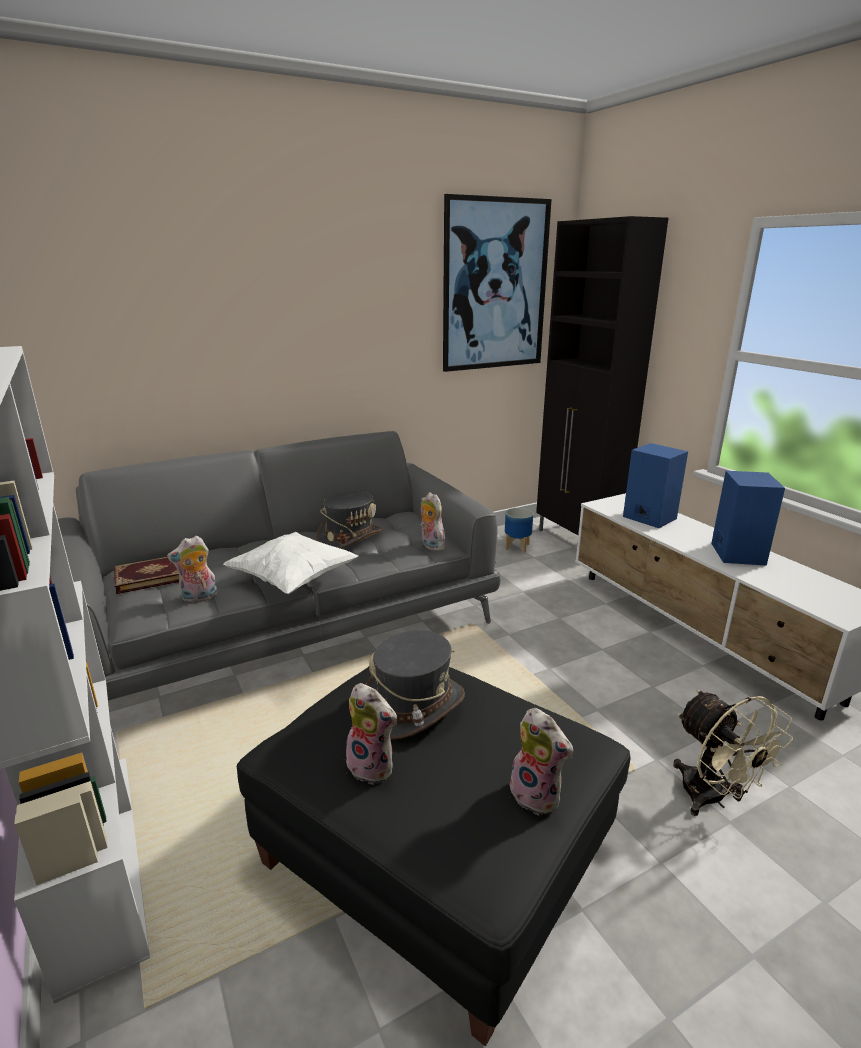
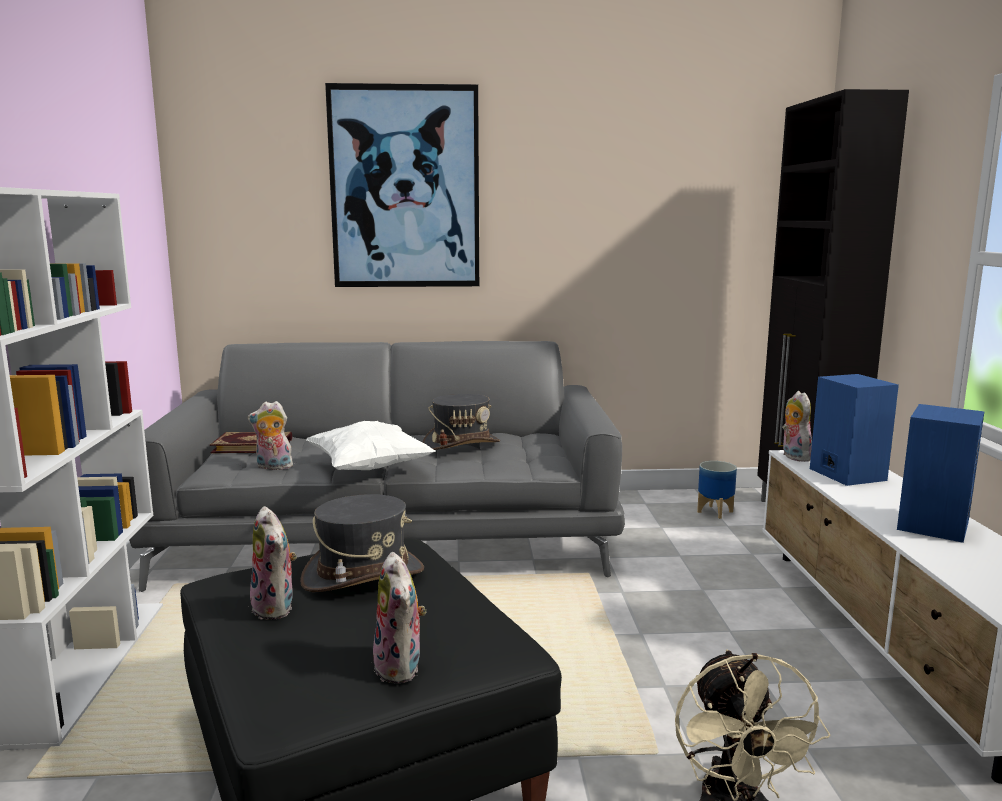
camera: 25 degrees right, 10 degrees down
(430, 545) = (540, 463): plush toy -> plush toy (793, 456)
(495, 285) = (708, 185): picture -> picture (405, 188)

